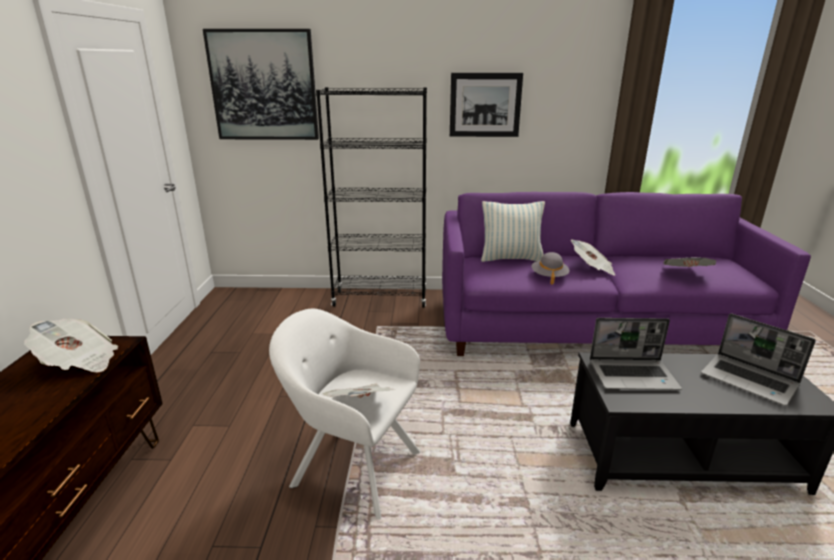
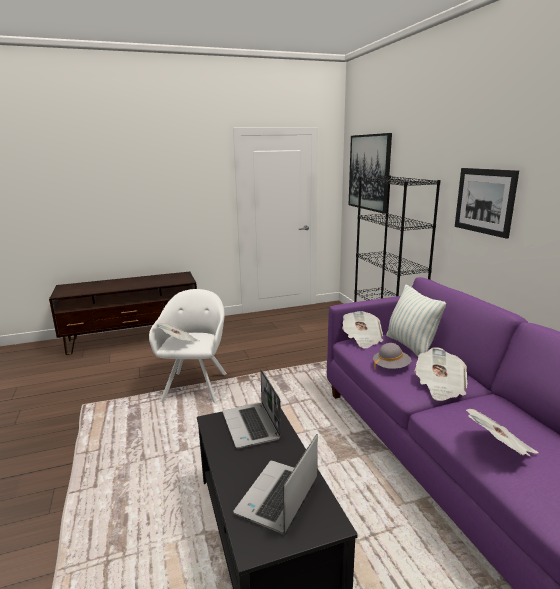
camera: 70 degrees right, 5 degrees down
(79, 362) = (171, 280): newspaper -> newspaper (362, 339)

